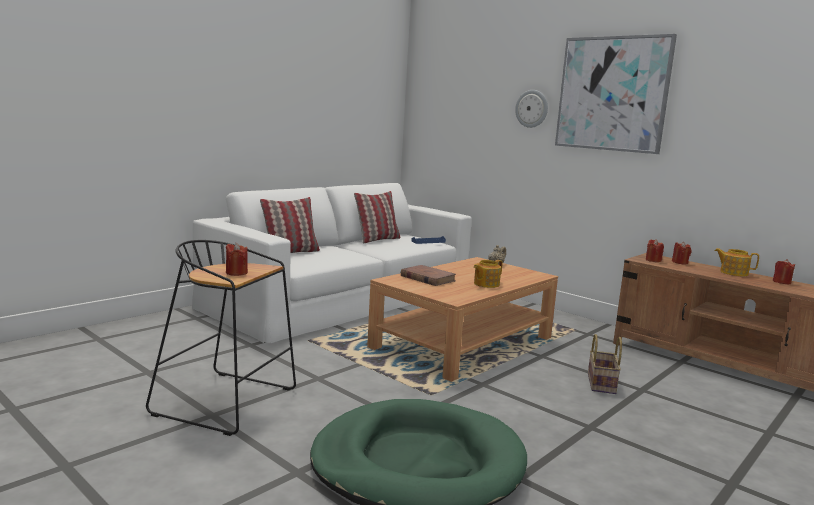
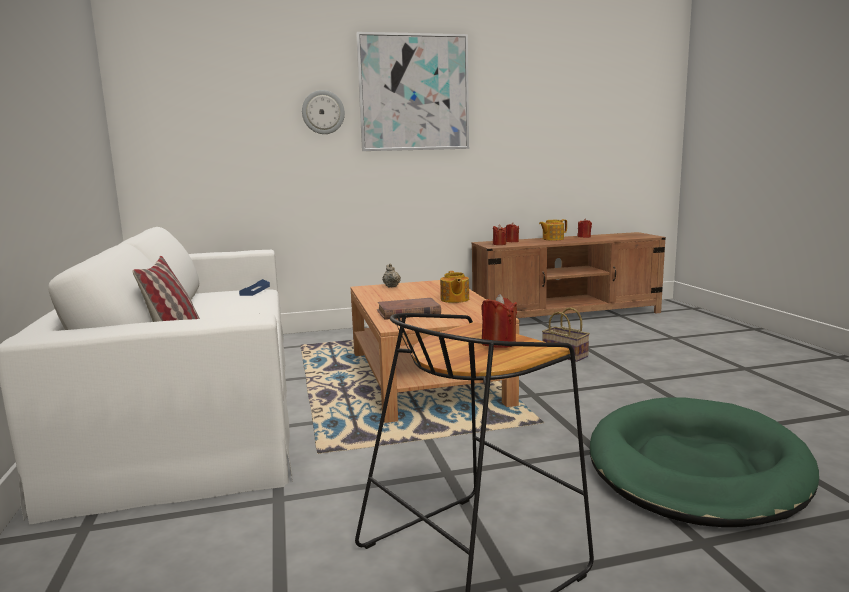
camera: 55 degrees left, 0 degrees up
(377, 239) = (201, 305): pillow -> none

